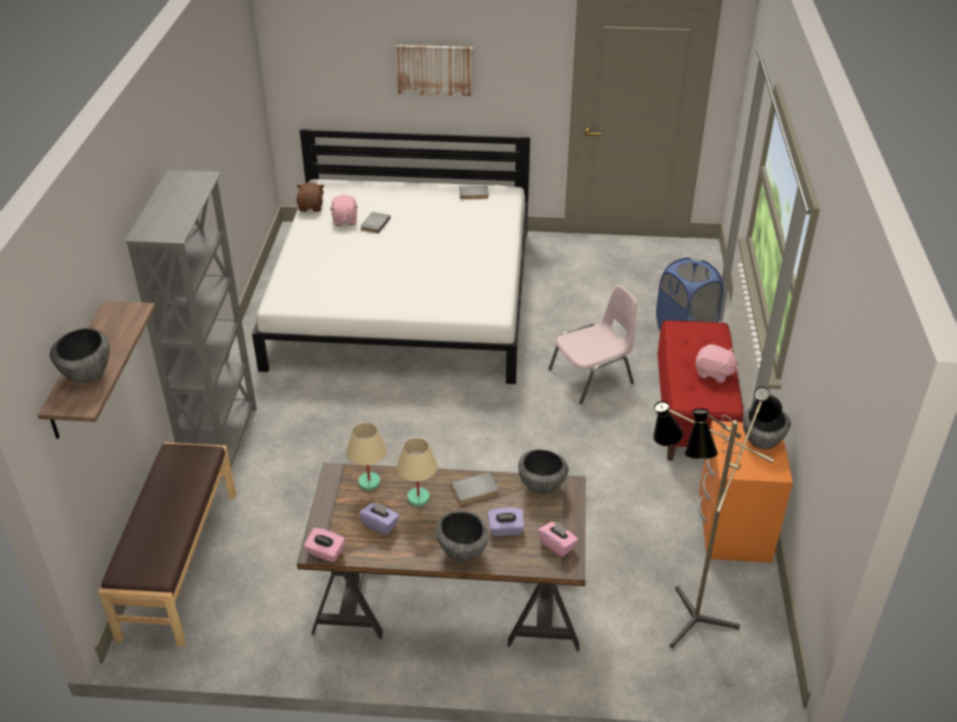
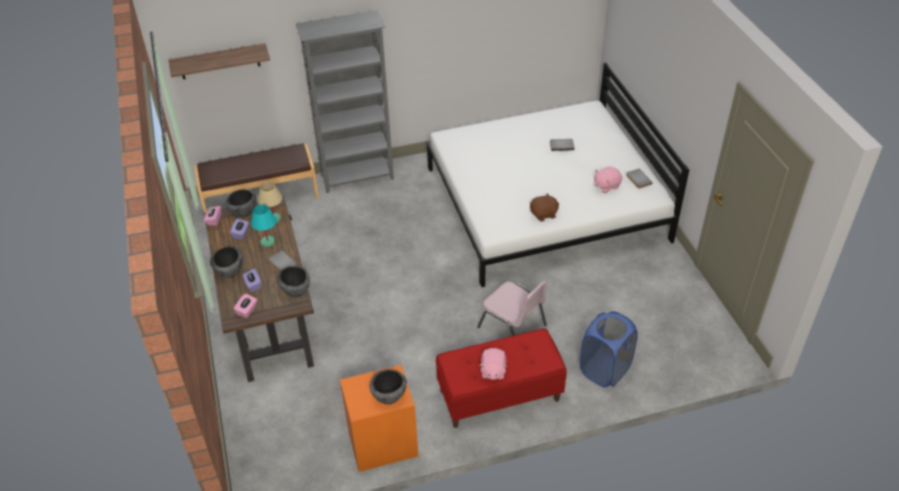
camera: 70 degrees right, 5 degrees up
(87, 374) = (202, 61): bowl -> bowl (243, 212)
(311, 207) = (561, 112): brown plush toy -> brown plush toy (544, 214)
(344, 220) = (556, 131): pink plush toy -> pink plush toy (606, 186)
(419, 498) = (268, 242): beige table lamp -> turquoise table lamp
(435, 69) = (665, 75): picture -> none
(687, 617) = (292, 431): floor lamp -> none

